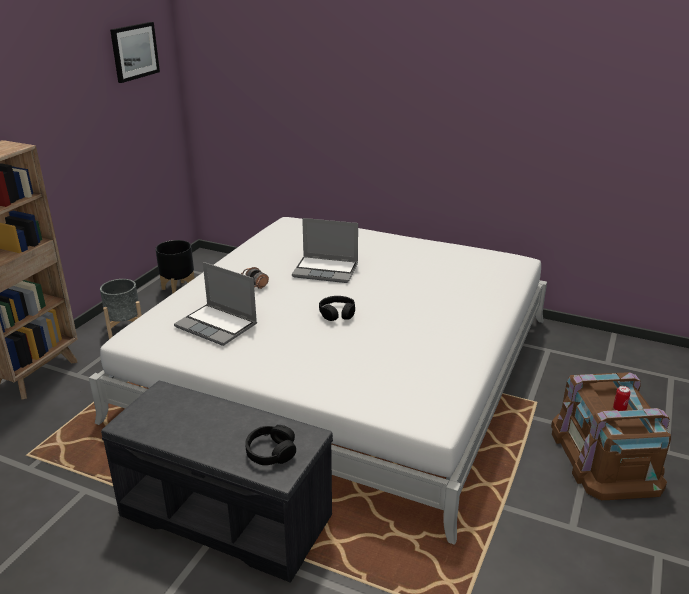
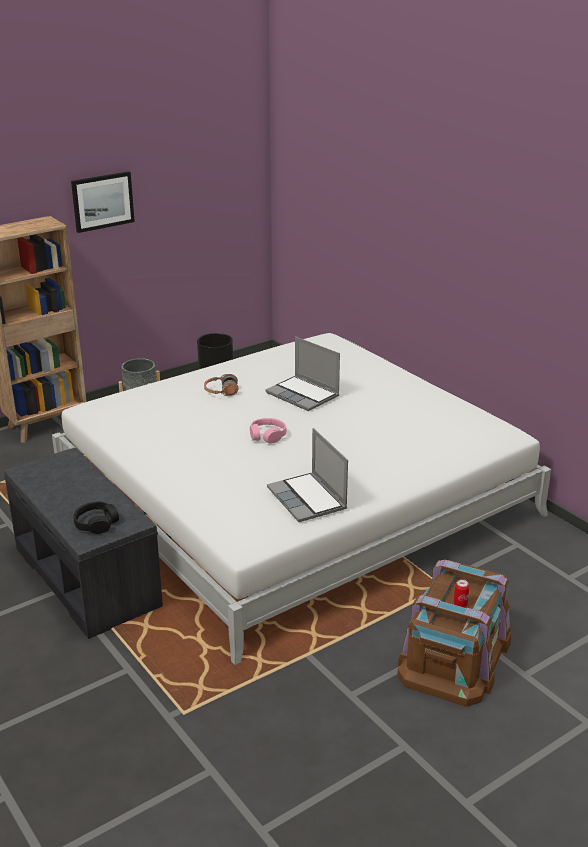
camera: 30 degrees right, 0 degrees up
(134, 51) = (211, 143): picture -> picture (102, 201)
(217, 326) = (160, 418): laptop -> laptop (308, 499)
(337, 313) = (267, 436): black headphones -> pink headphones

